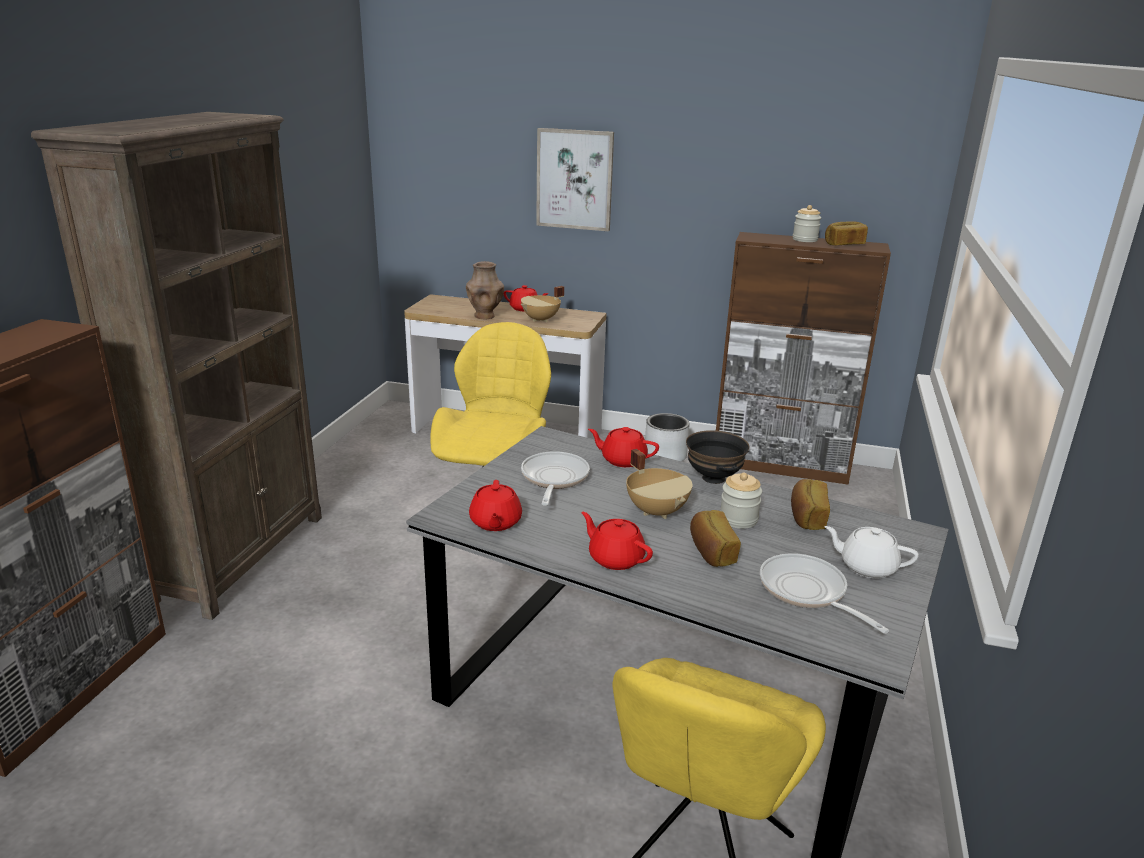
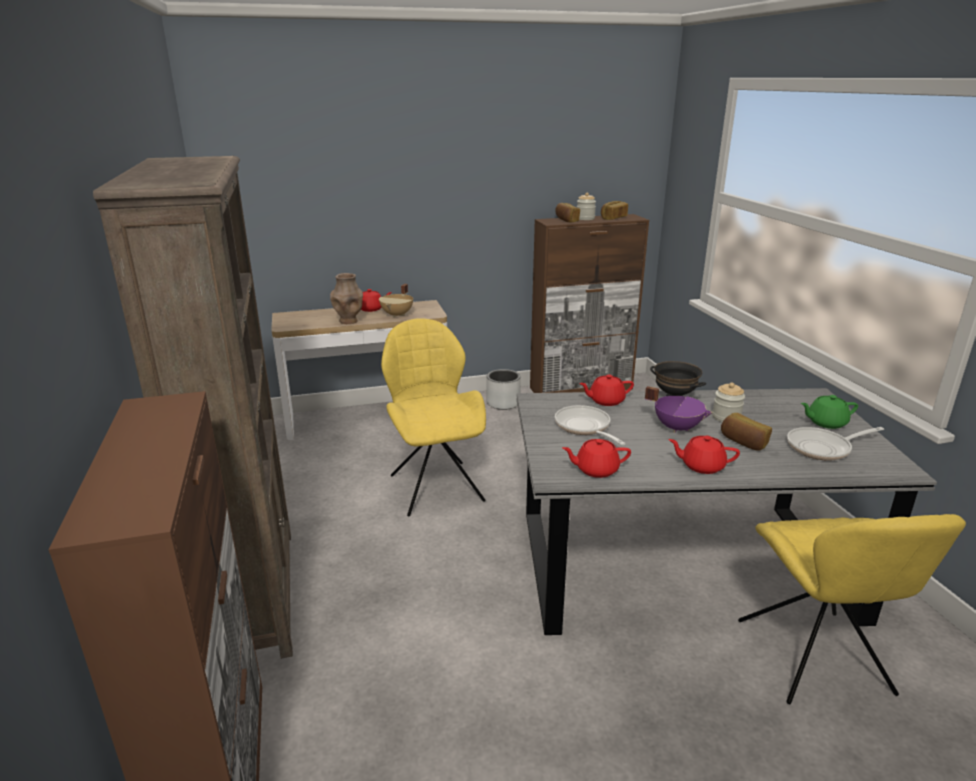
camera: 30 degrees left, 0 degrees up
(495, 522) = (596, 470): red teapot -> red teapot turned 120 degrees clockwise
(574, 179) = (398, 193): picture -> none
(657, 511) = (677, 427): beige cooking pot -> purple cooking pot
(806, 517) = (756, 404): bread -> bread (566, 220)
(807, 592) = (823, 448): frying pan -> frying pan turned 45 degrees counterclockwise
(866, 567) = (825, 422): white teapot -> green teapot

